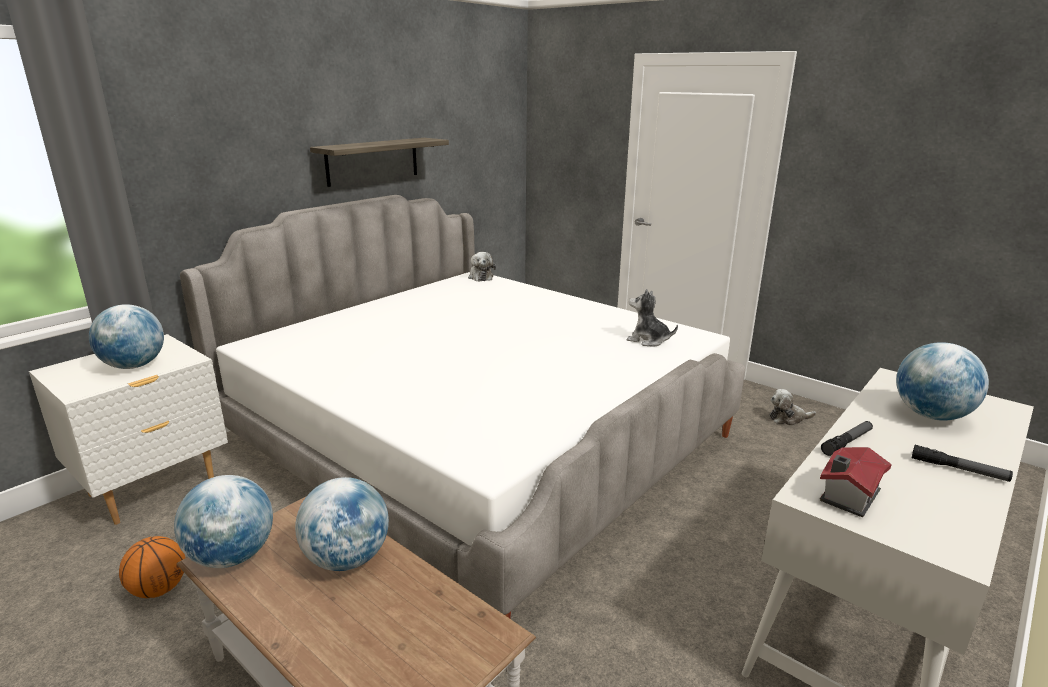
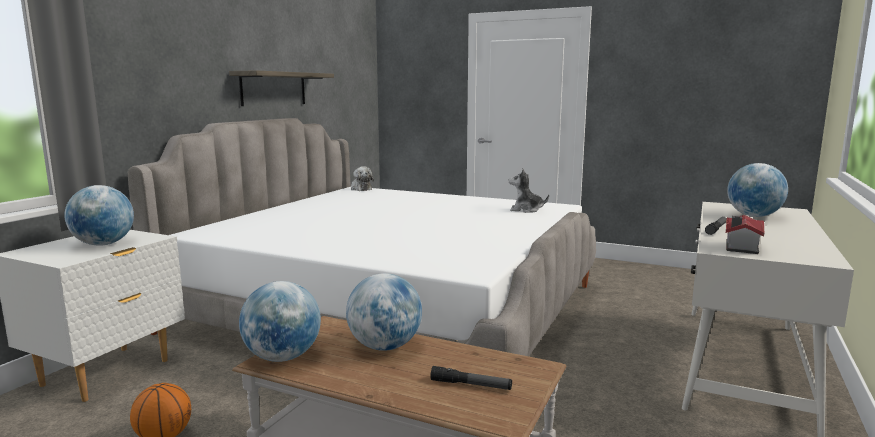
camera: 15 degrees left, 10 degrees down
(788, 418) = (622, 273): plush toy -> none
(958, 469) = (791, 233): flashlight -> flashlight (471, 385)

